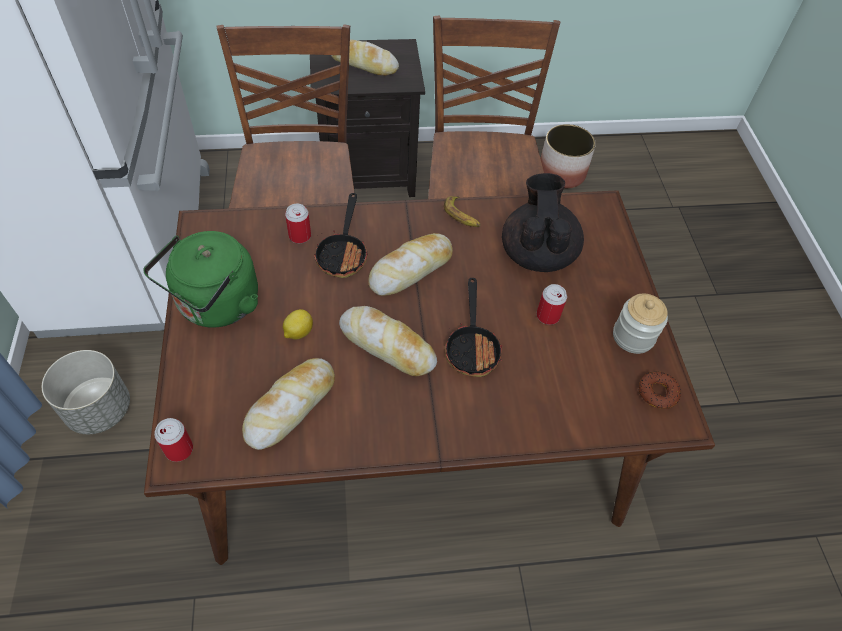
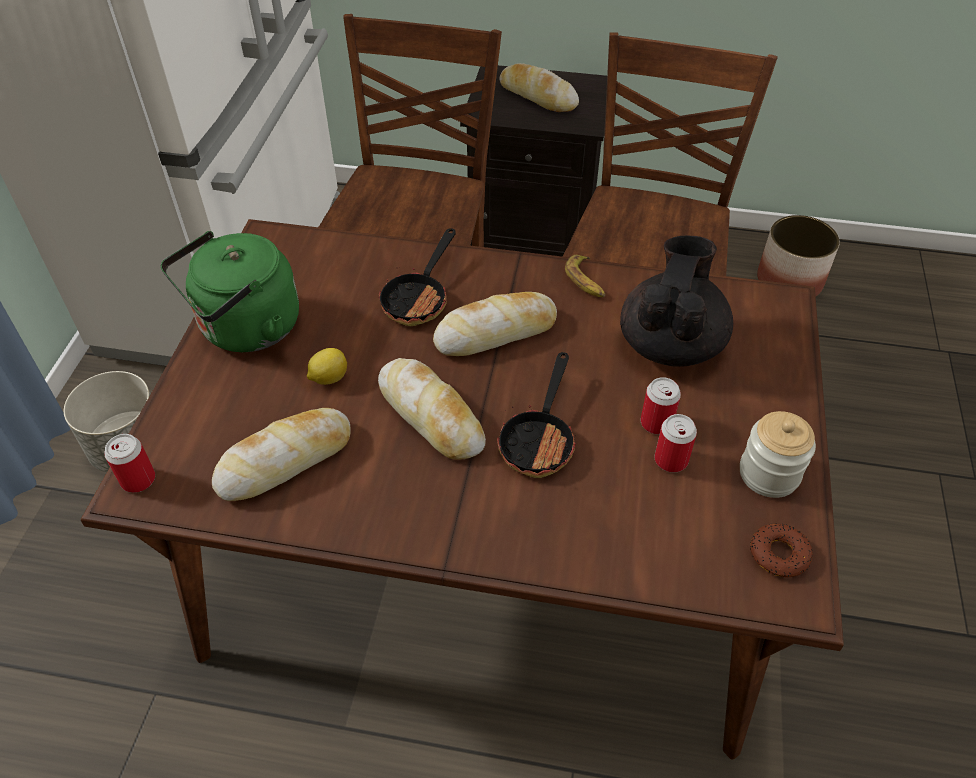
camera: 20 degrees right, 5 degrees down
(300, 236) = (374, 270): can -> can (671, 460)

